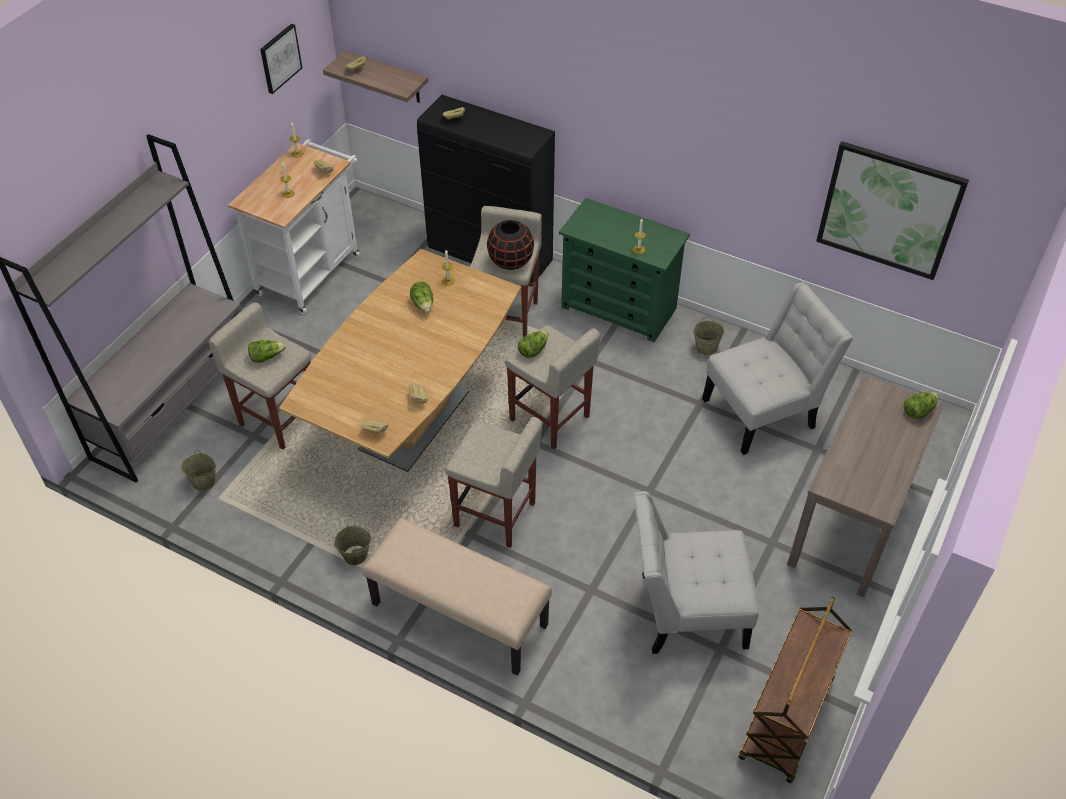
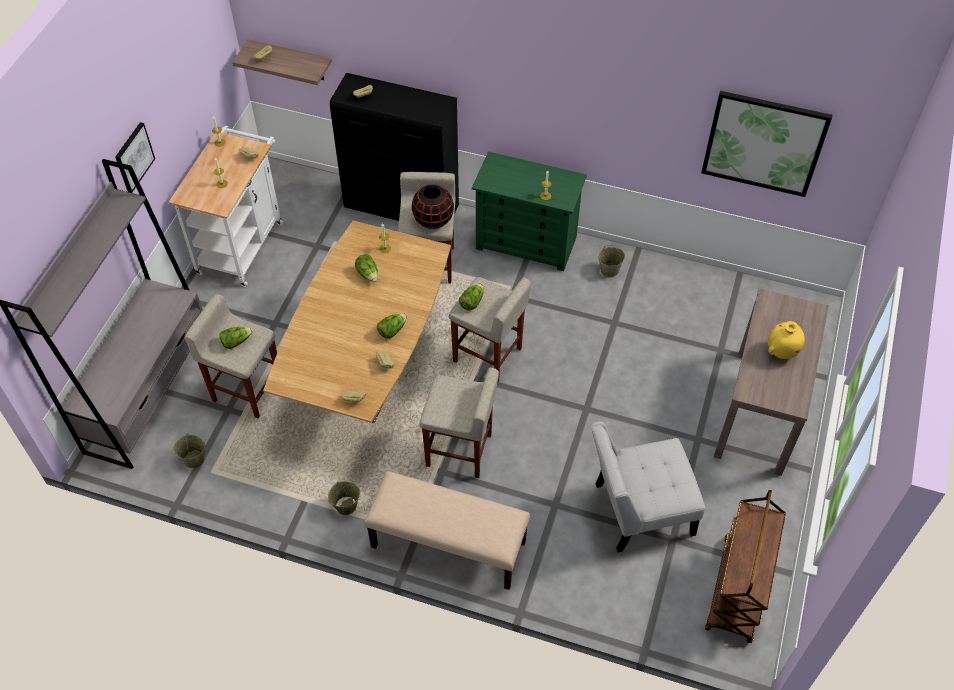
camera: 10 degrees left, 5 degrees up
(280, 58) = (196, 60): picture -> picture (133, 157)
(764, 411) = (669, 322): white chair -> none
(877, 447) = (781, 352): none -> yellow vase
(918, 410) = (809, 314): lettuce -> lettuce (392, 330)

